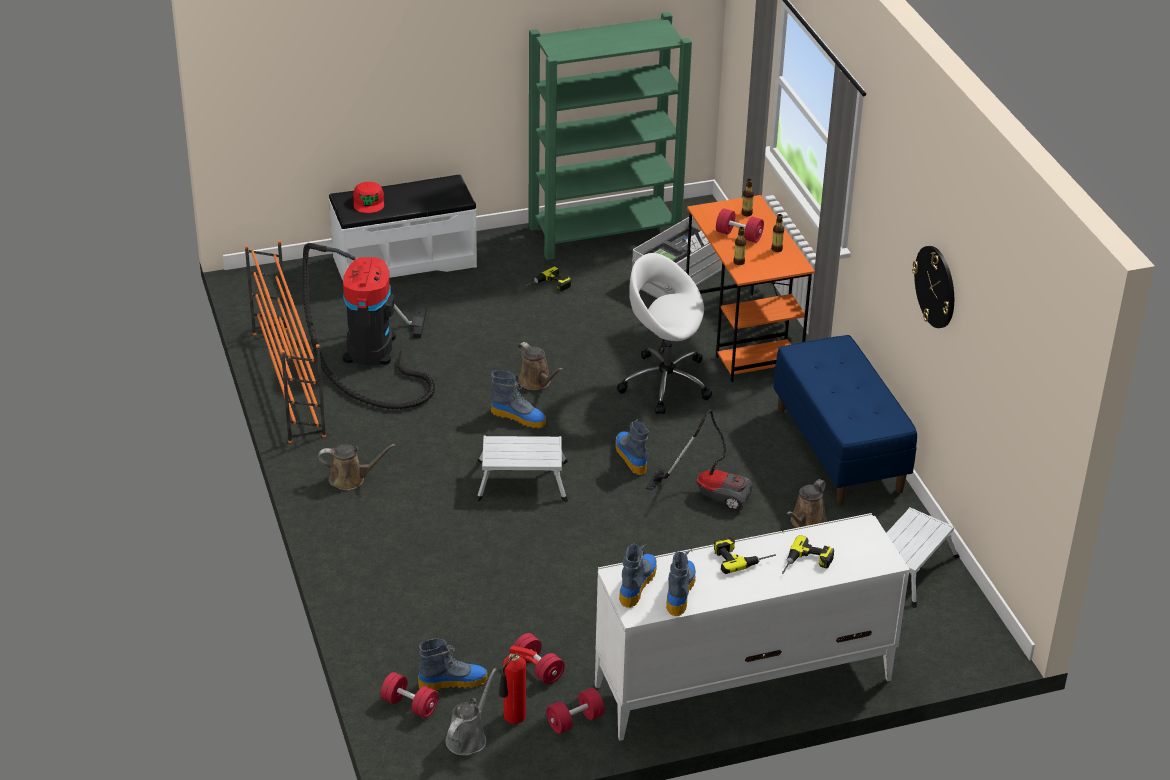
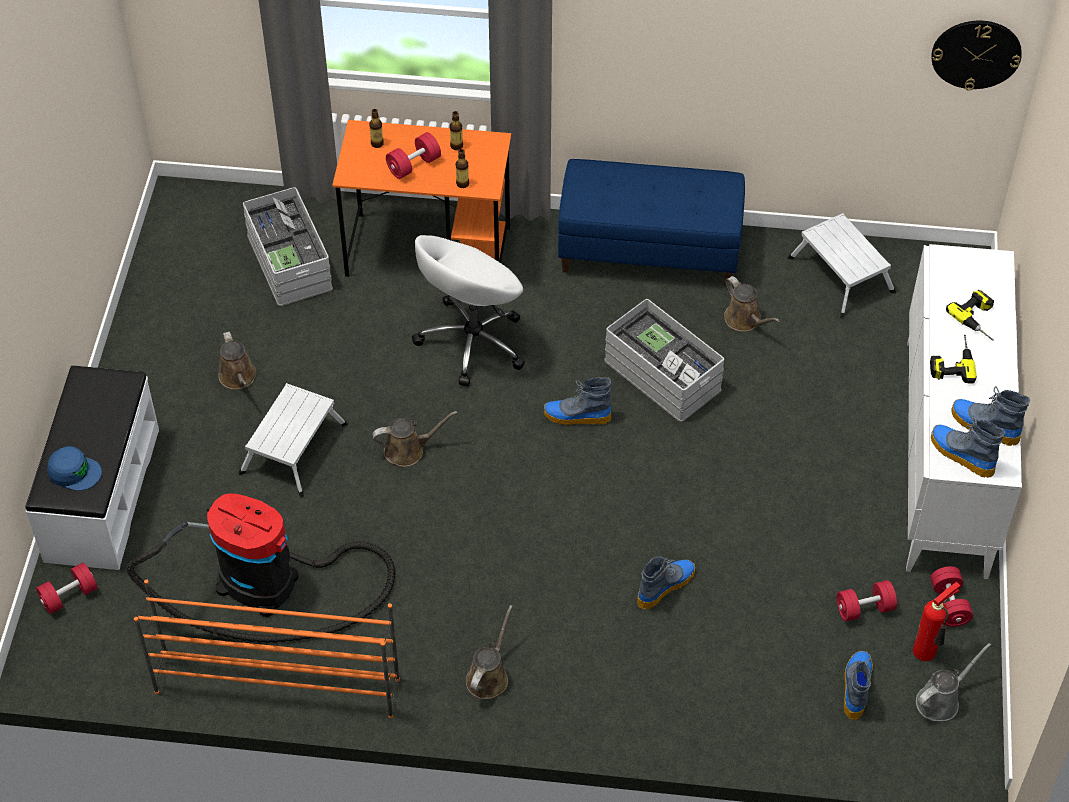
camera: 65 degrees left, 15 degrees up
(369, 202) = (74, 472): red cap -> blue cap
(409, 705) = (876, 736): red dumbbell -> red dumbbell (69, 596)
(468, 737) = (941, 700): grey watering can -> grey watering can turned 90 degrees clockwise
(519, 417) = (461, 487): boot -> boot (665, 586)
(522, 480) = (570, 521): white step ladder -> white step ladder (294, 448)
(548, 286) = (238, 378): power drill -> brown watering can
(604, 232) = (167, 292): green bookcase -> none
(710, 491) = (663, 374): vacuum cleaner -> grey storage box
(935, 286) = (741, 42): wall clock -> wall clock (976, 53)

